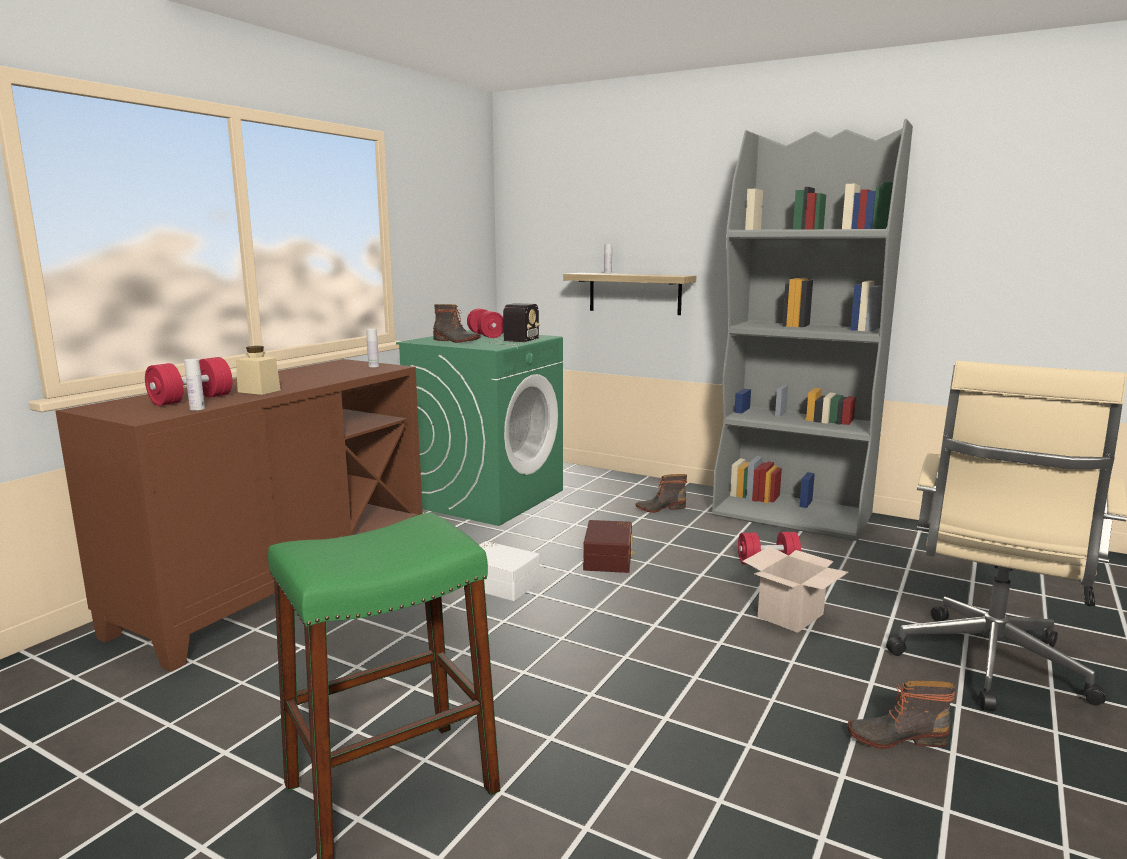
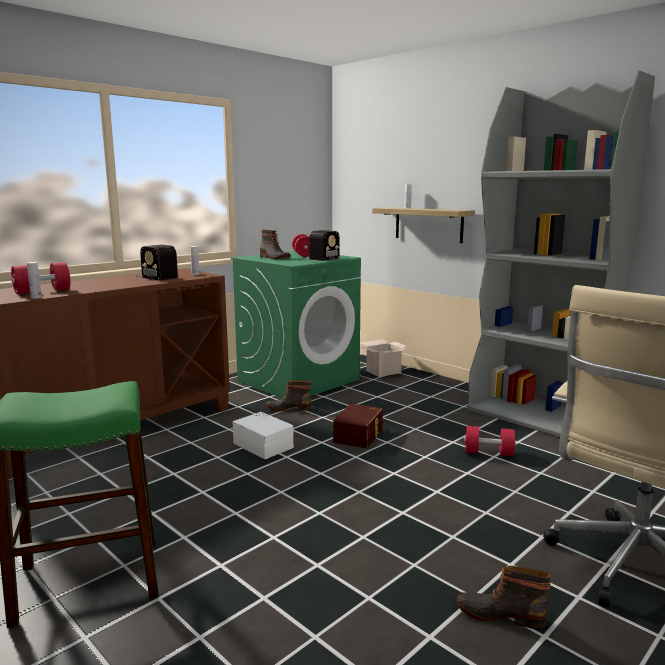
camera: 15 degrees right, 0 degrees up
(259, 391) = (93, 287): beige jar -> none
(322, 371) = (155, 276): none -> radio
(660, 508) = (427, 400): boot -> boot (288, 408)
(790, 616) = (477, 499): cardboard box -> cardboard box (383, 372)

